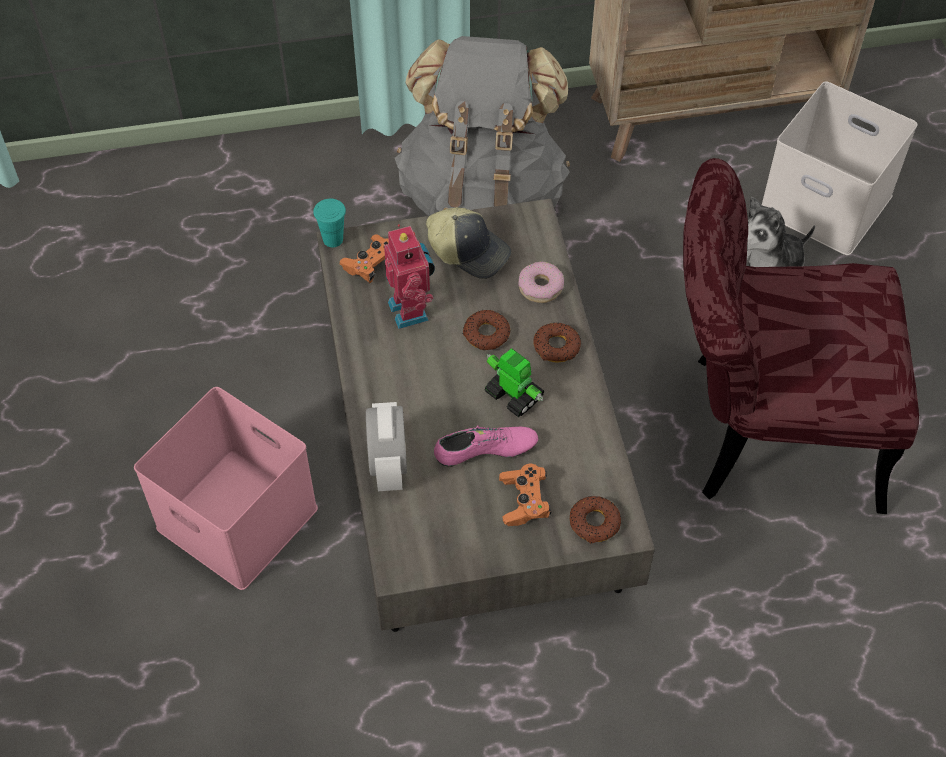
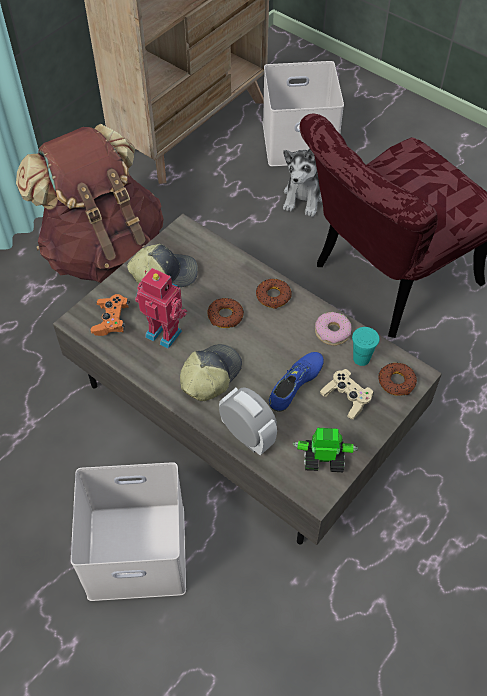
camera: 40 degrees left, 0 degrees up
(233, 518) = (134, 553): pink storage box -> white storage box
(333, 239) = (69, 321): turquoise cup -> turquoise cup (361, 358)
(411, 383) = (209, 376): none -> cap
(483, 196) = (103, 250): grey backpack -> brown backpack
(486, 452) = (296, 385): pink shoe -> blue shoe
(513, 395) = (277, 341): toy robot -> toy robot (323, 459)
(524, 501) = (346, 398): orange game controller -> beige game controller
(540, 287) = (229, 268): donut -> donut (332, 332)

